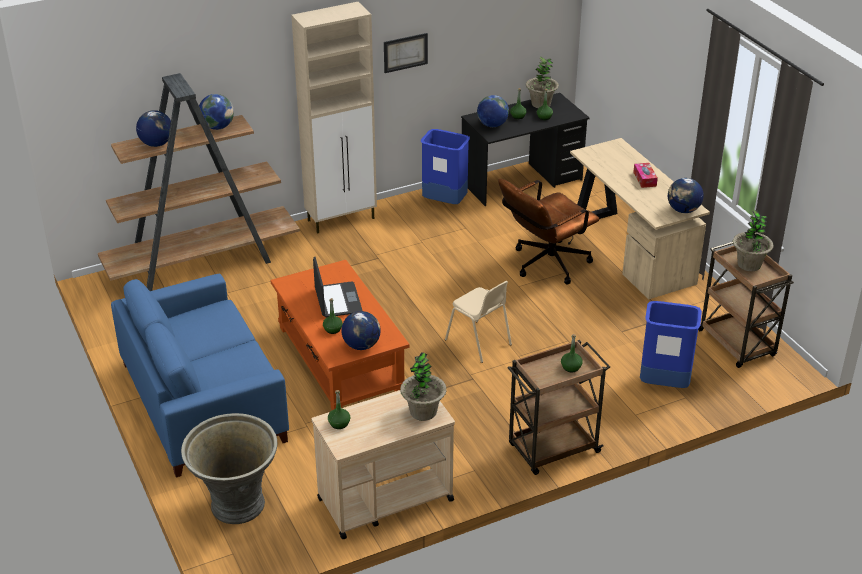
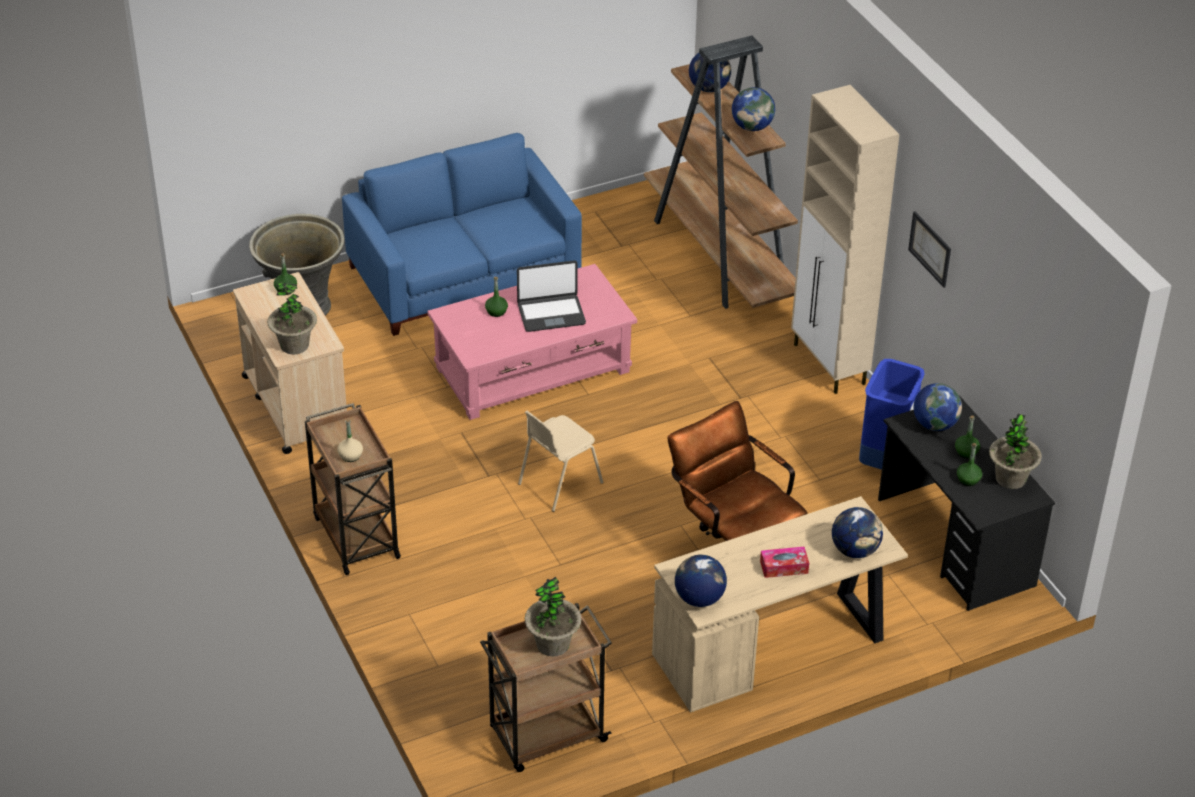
camera: 90 degrees right, 5 degrees up
(340, 358) = (533, 369): orange coffee table -> pink coffee table
(361, 345) = (465, 333): globe -> globe (855, 550)
(571, 367) = (350, 456): green bottle -> beige bottle
(664, 384) = (466, 648): blue trash can -> none

